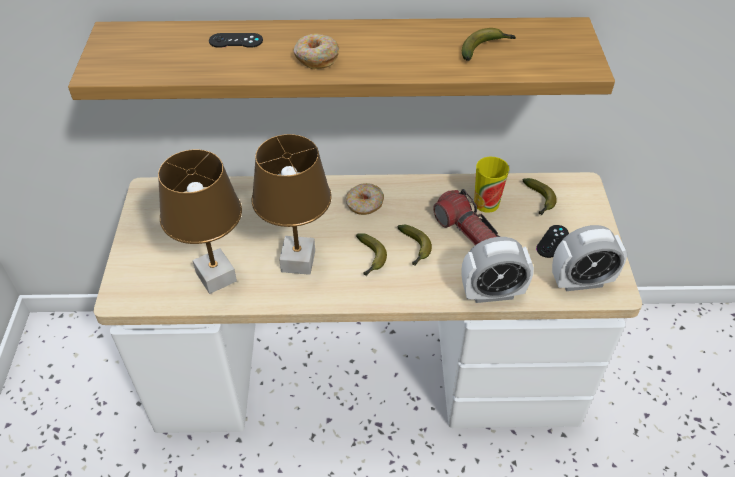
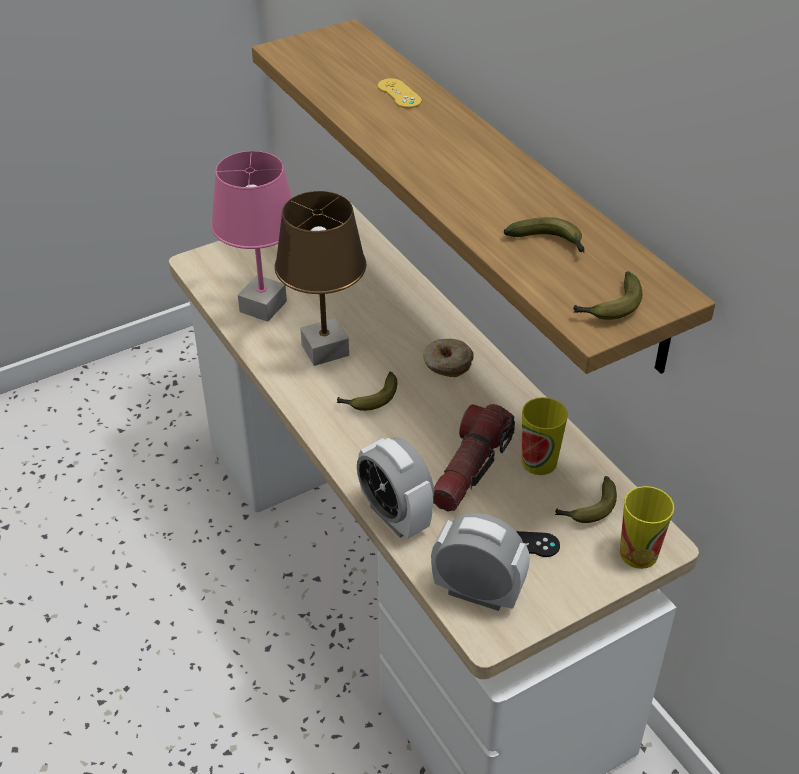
camera: 60 degrees right, 5 degrees down
(217, 277) = (263, 307): brown table lamp -> pink table lamp
(236, 41) = (399, 94): black game controller -> yellow game controller
(316, 58) = (417, 145): donut -> none
(414, 249) = (412, 428): banana -> banana (609, 307)
(581, 281) = (477, 593): alarm clock -> alarm clock turned 150 degrees clockwise
(585, 197) = (638, 553): none -> cup

